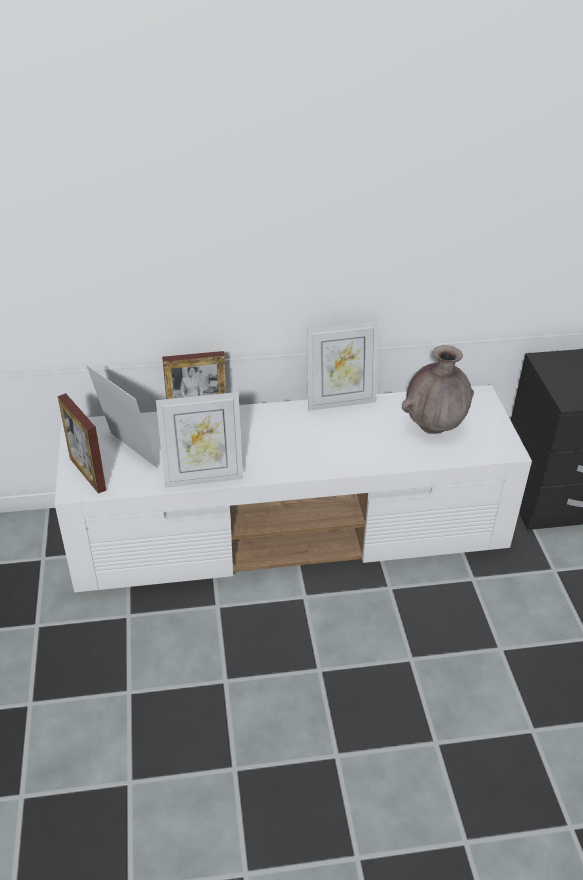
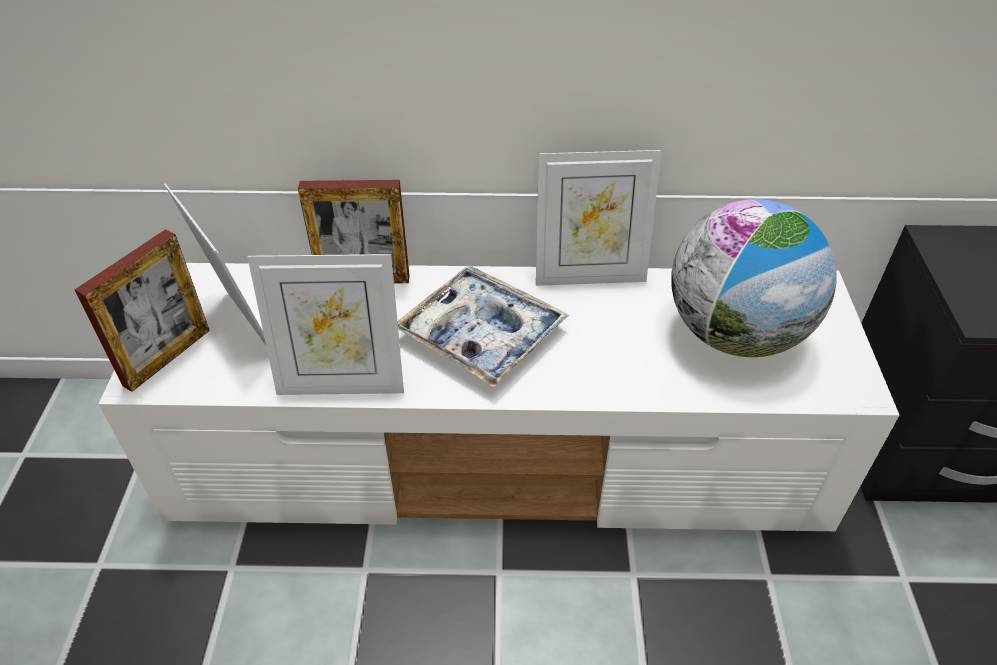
camera: 10 degrees right, 5 degrees up
(87, 474) = (167, 357): picture frame -> picture frame turned 120 degrees counterclockwise
(281, 442) = (481, 334): none -> tray
(434, 426) = (735, 334): brown vase -> globe

